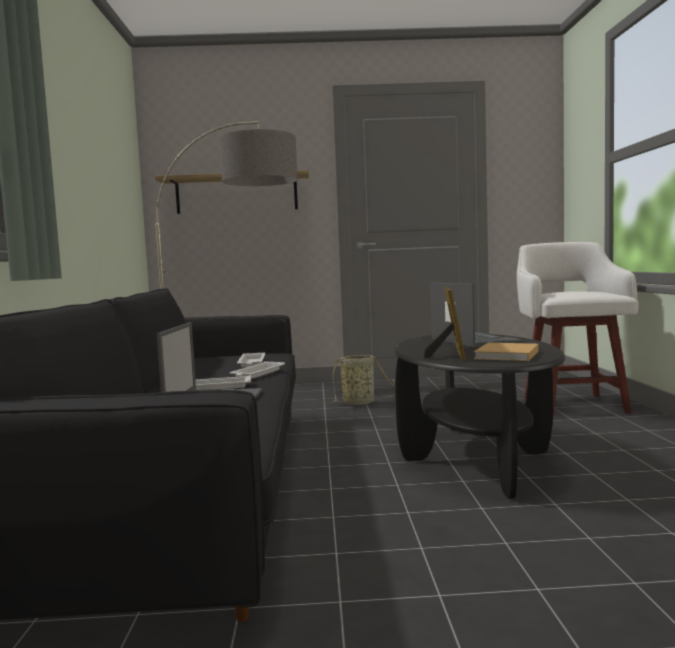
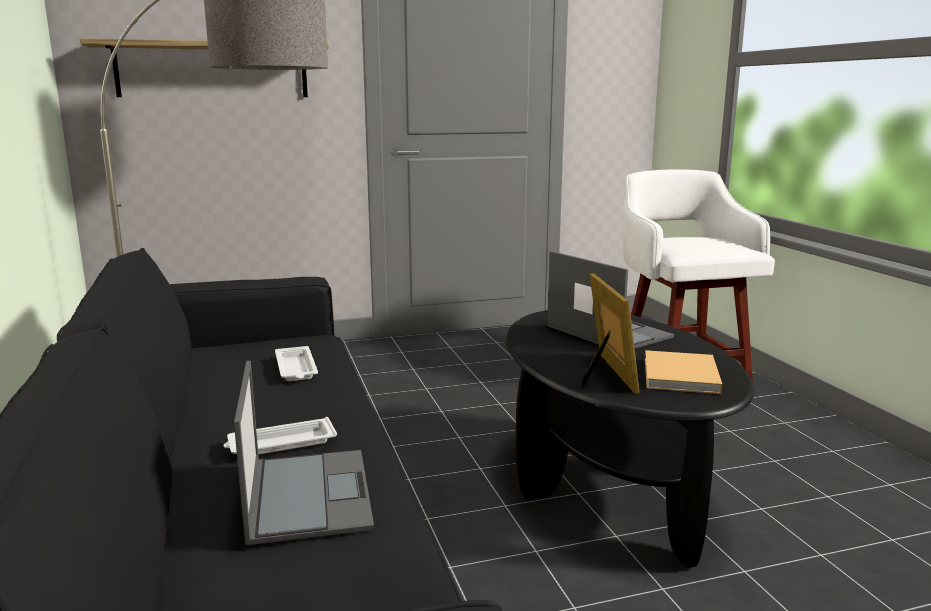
camera: 15 degrees left, 10 degrees up
(257, 374) = (323, 401): white tray -> none
(360, 403) = (415, 383): basket -> none

